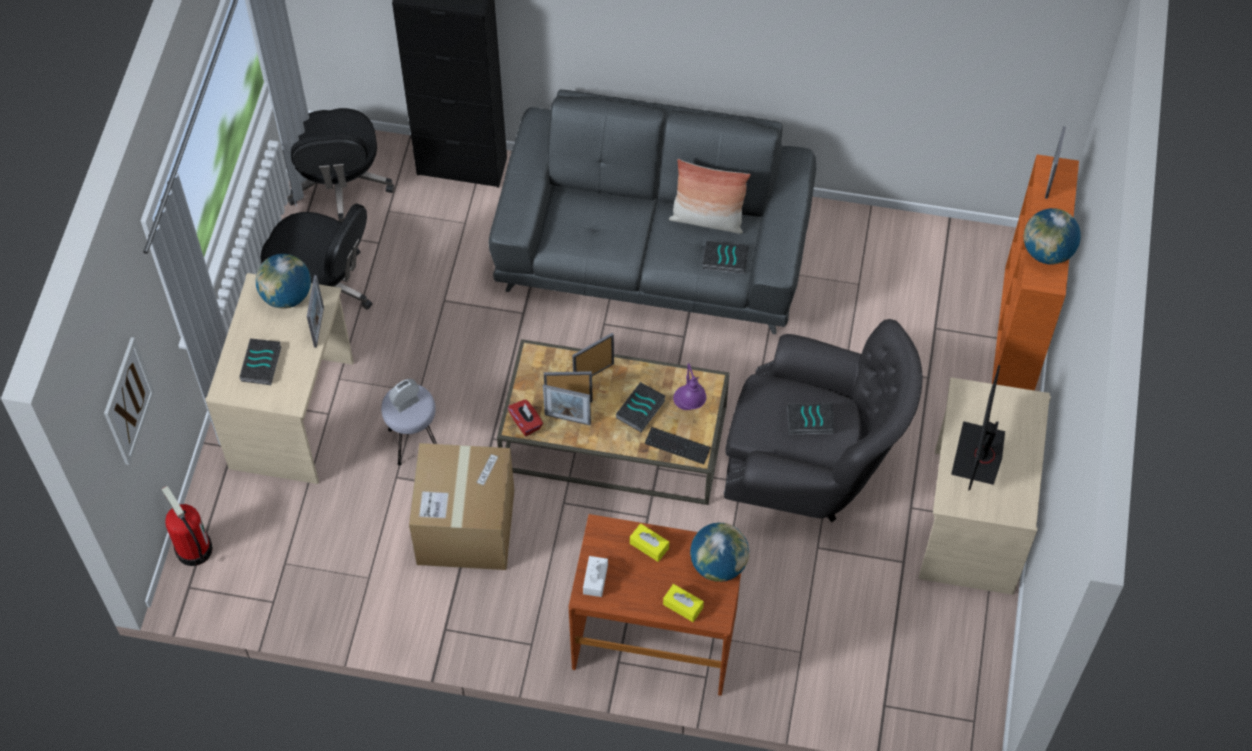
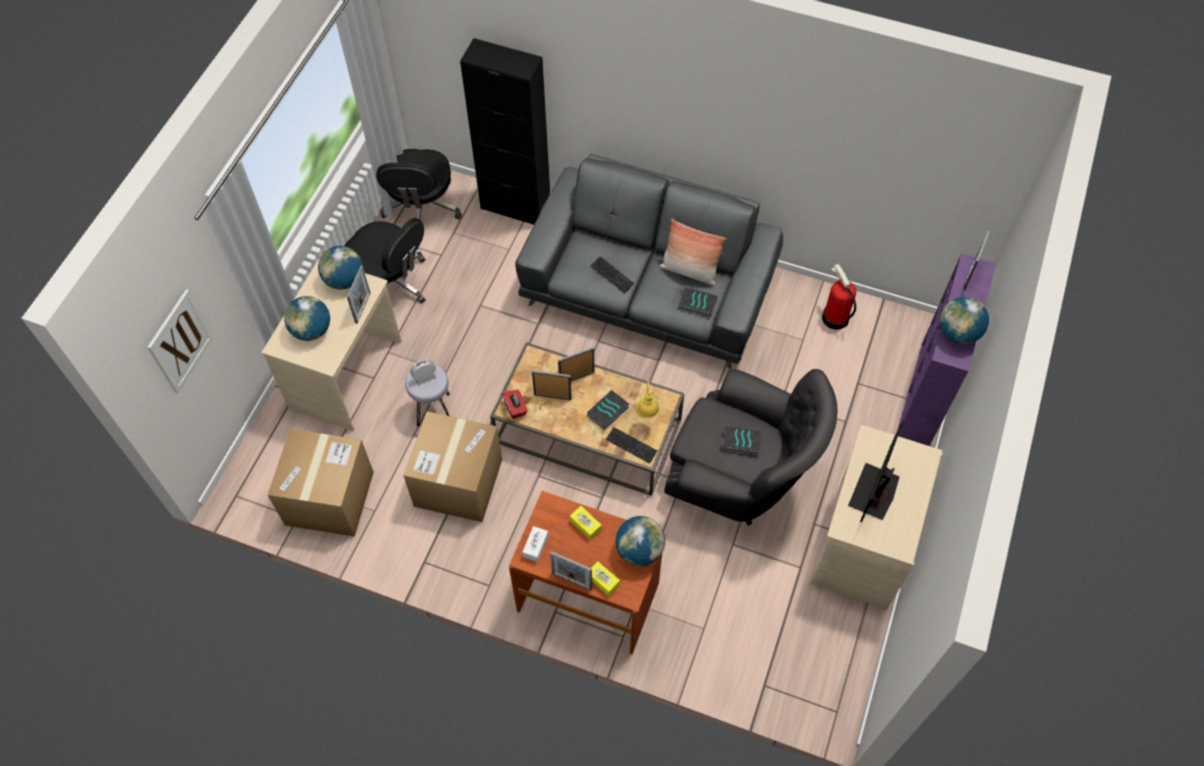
camera: 10 degrees right, 0 degrees up
(193, 549) = (246, 466): fire extinguisher -> fire extinguisher (834, 318)
(262, 364) = (311, 330): book -> globe
(308, 571) = (329, 498): none -> cardboard box
(567, 419) = (548, 410): picture frame -> picture frame (572, 580)
(612, 239) = (612, 275): none -> keyboard
(689, 408) = (647, 417): purple table lamp -> yellow table lamp
(1018, 334) = (923, 398): orange bookcase -> purple bookcase

